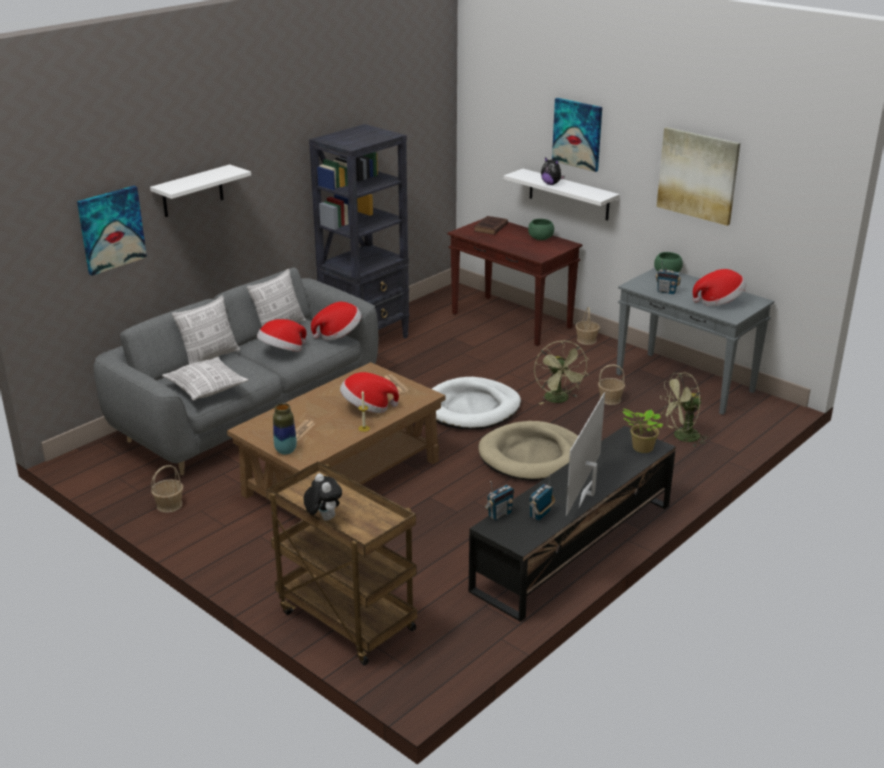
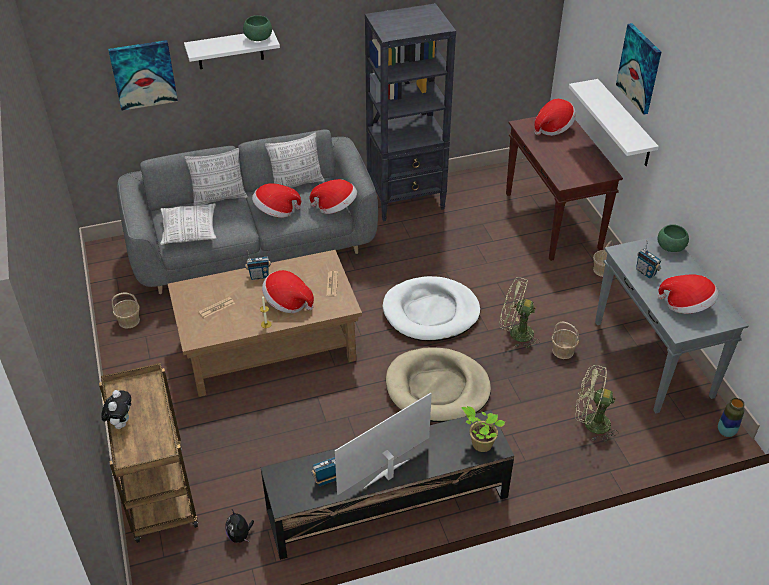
camera: 30 degrees right, 15 degrees up
(285, 451) = (189, 324): vase -> vase (726, 432)
(490, 228) = (553, 128): brown book -> hat
(499, 514) = (295, 464): radio -> radio (259, 276)
(540, 238) = (588, 157): green bowl -> green bowl (258, 38)
(551, 184) = (603, 110): plush toy -> plush toy (240, 536)
(559, 400) = (515, 333): green fan -> green fan turned 90 degrees clockwise
(698, 175) = (718, 164): picture -> none

